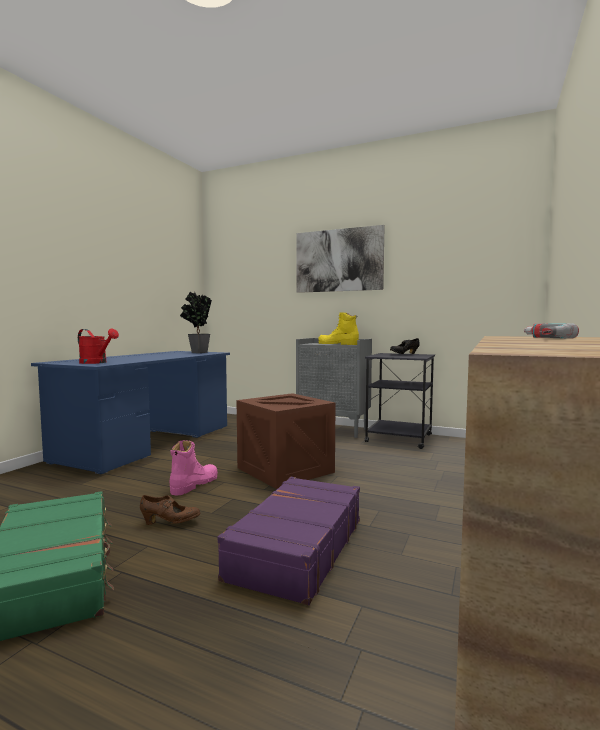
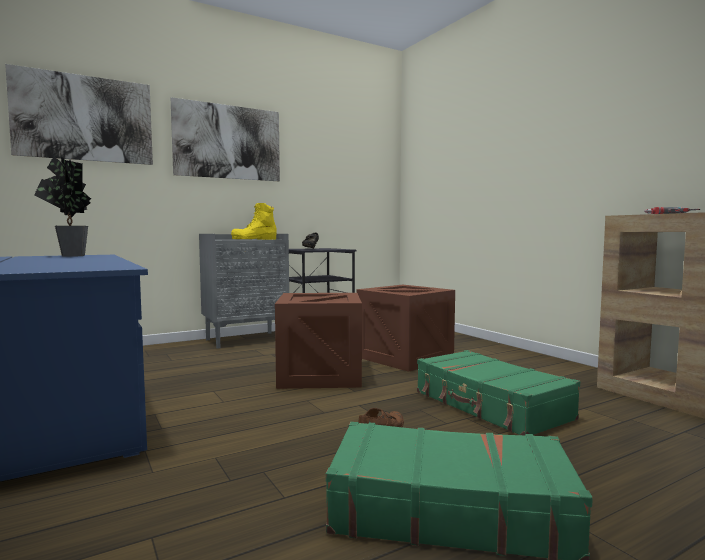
camera: 55 degrees left, 0 degrees up
(96, 362) = (82, 267): red watering can -> none
(194, 484) = (290, 412): pink boot -> none
(247, 260) = (84, 118): none -> picture
(296, 548) = (490, 406): purple suitcase -> green suitcase
(389, 482) = (405, 357): none -> crate

